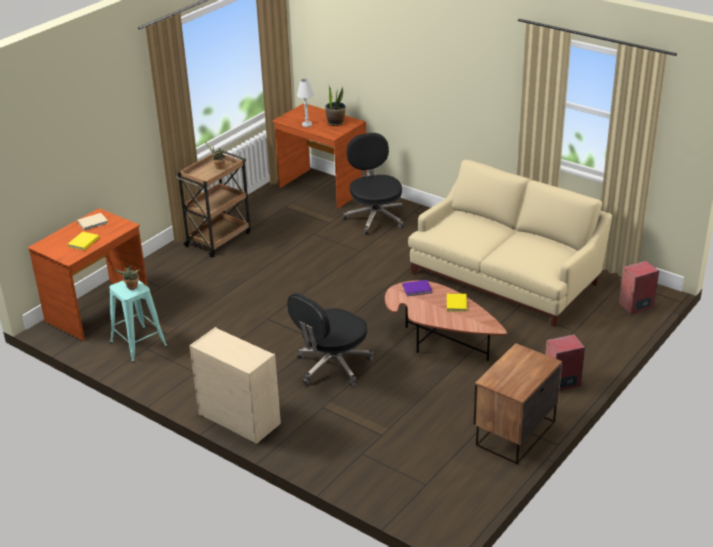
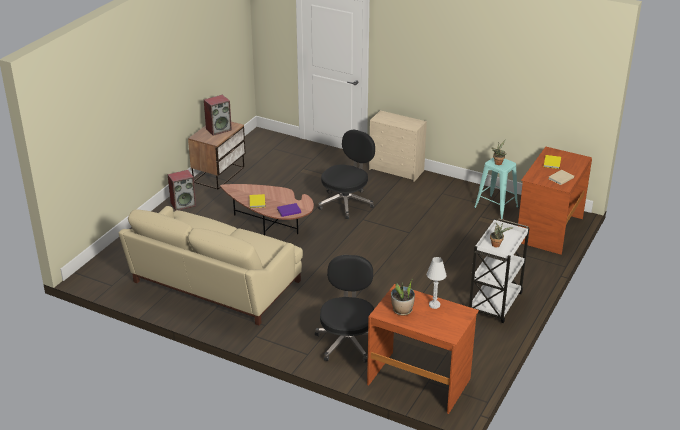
camera: 170 degrees right, 0 degrees up
(219, 238) = (495, 304): brown cart -> white cart
(375, 218) = (347, 342): black office chair -> black office chair turned 150 degrees counterclockwise
(636, 306) = (108, 264): speaker -> speaker (219, 129)

